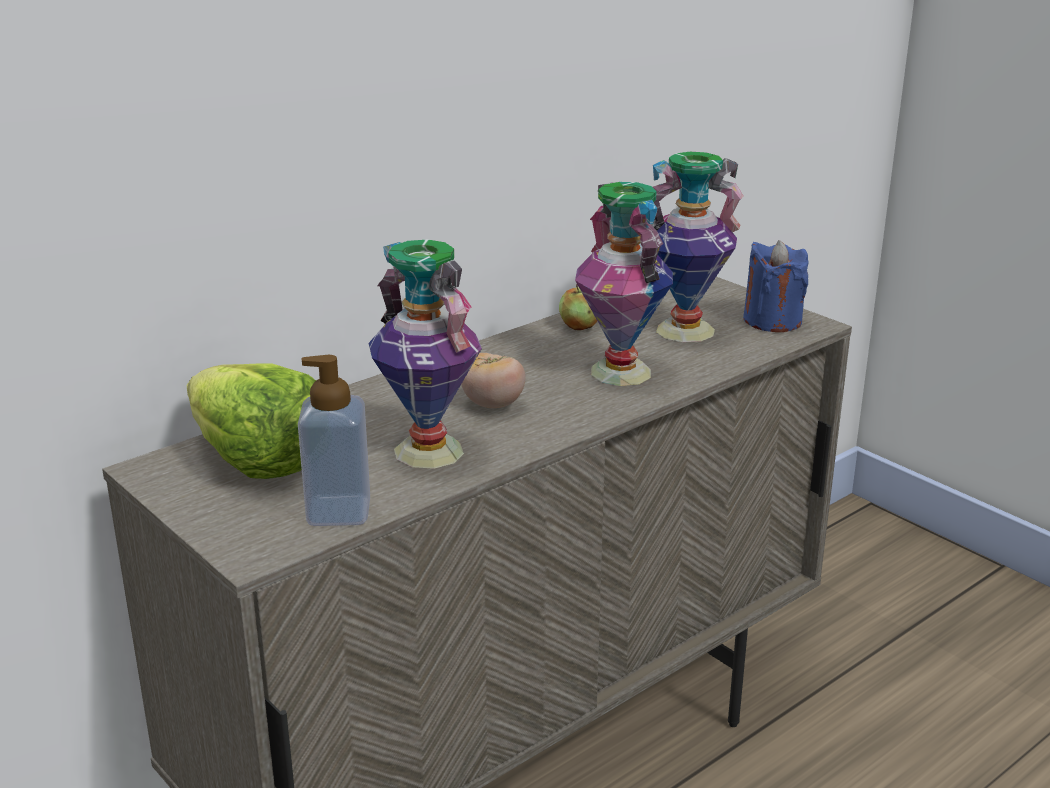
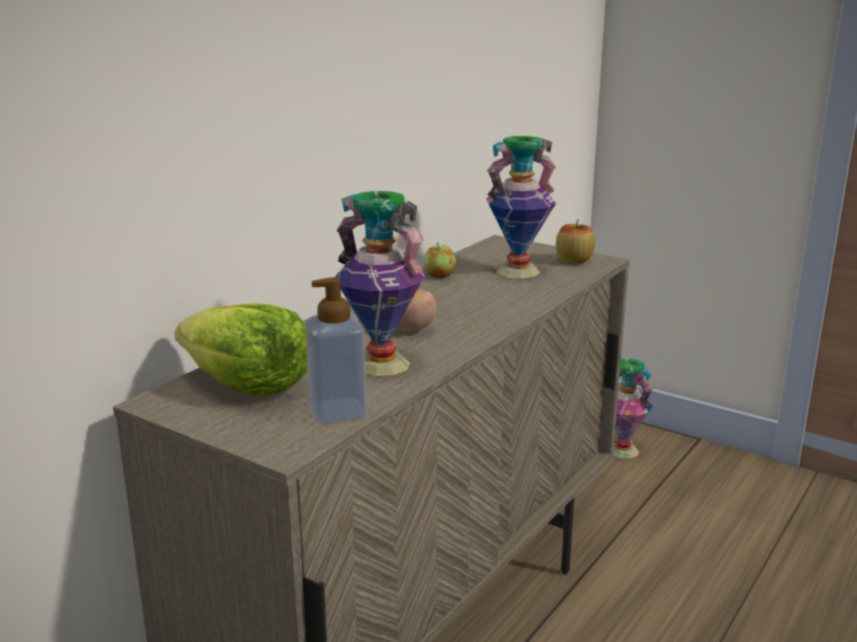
camera: 15 degrees left, 5 degrees down
(622, 372) = (491, 300): vase -> vase (623, 450)
(772, 321) = (574, 260): blue candle -> apple

